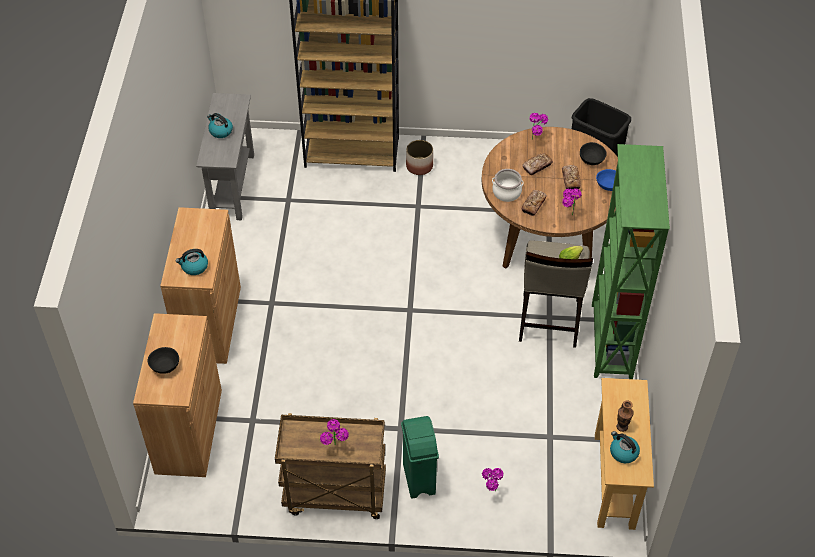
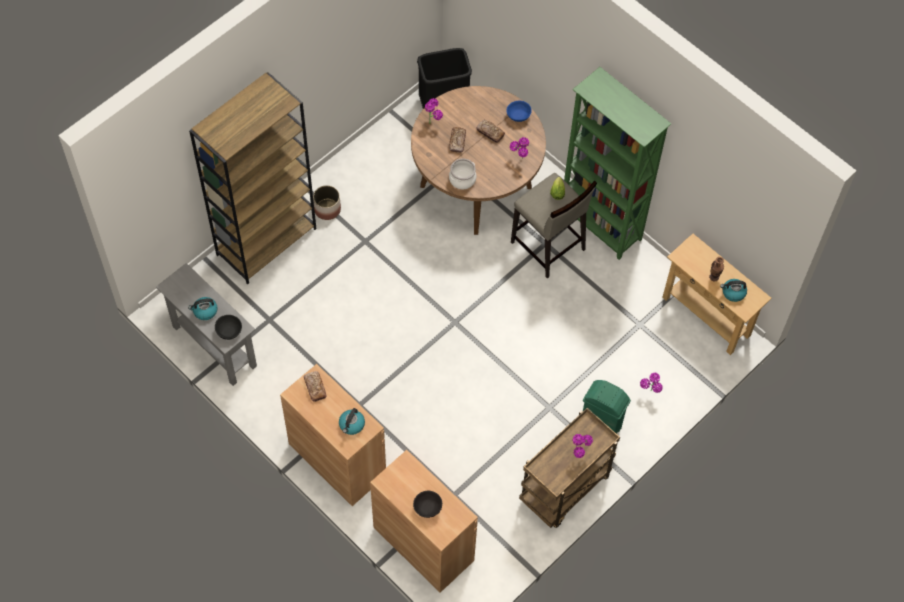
camera: 50 degrees left, 10 degrees up
(533, 205) = (490, 173): bread -> bread (315, 388)
(591, 159) = (485, 105): black bowl -> black bowl (228, 331)

